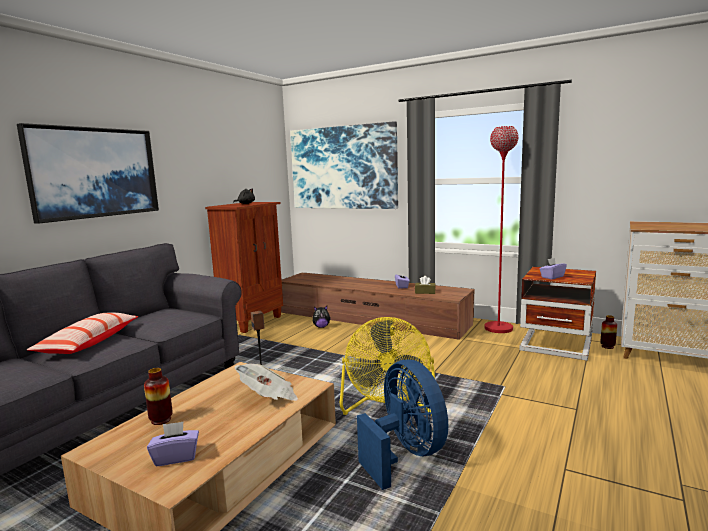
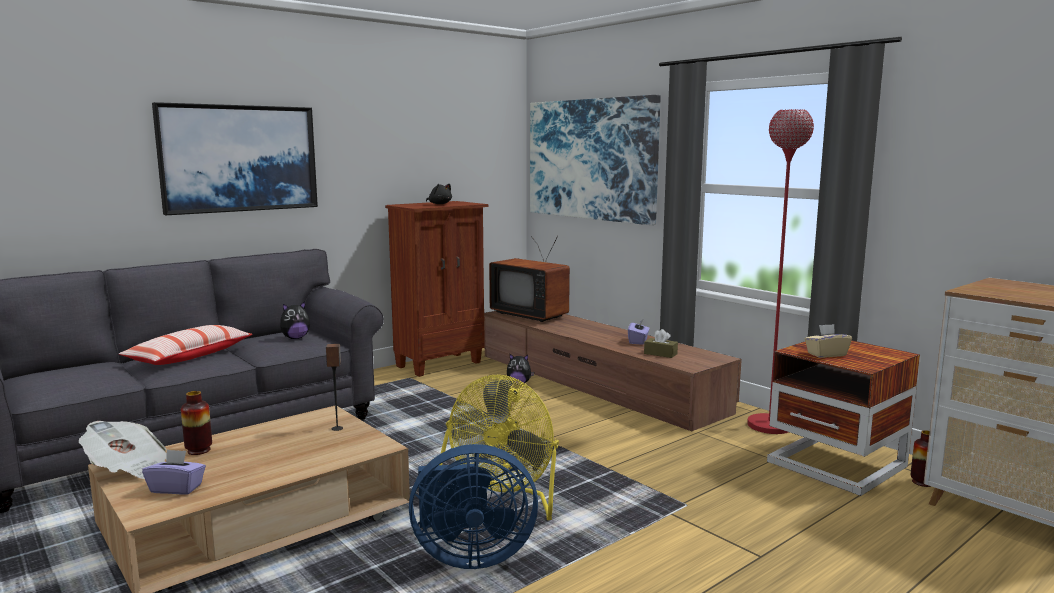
camera: 20 degrees right, 0 degrees up
(171, 315) = (295, 338): none -> plush toy
(269, 397) = (322, 449): newspaper -> newspaper (129, 469)
(312, 278) = (532, 314): none -> television
(405, 454) = (469, 556): blue fan -> blue fan turned 90 degrees clockwise
(552, 277) = (826, 354): purple tissue box -> beige tissue box

